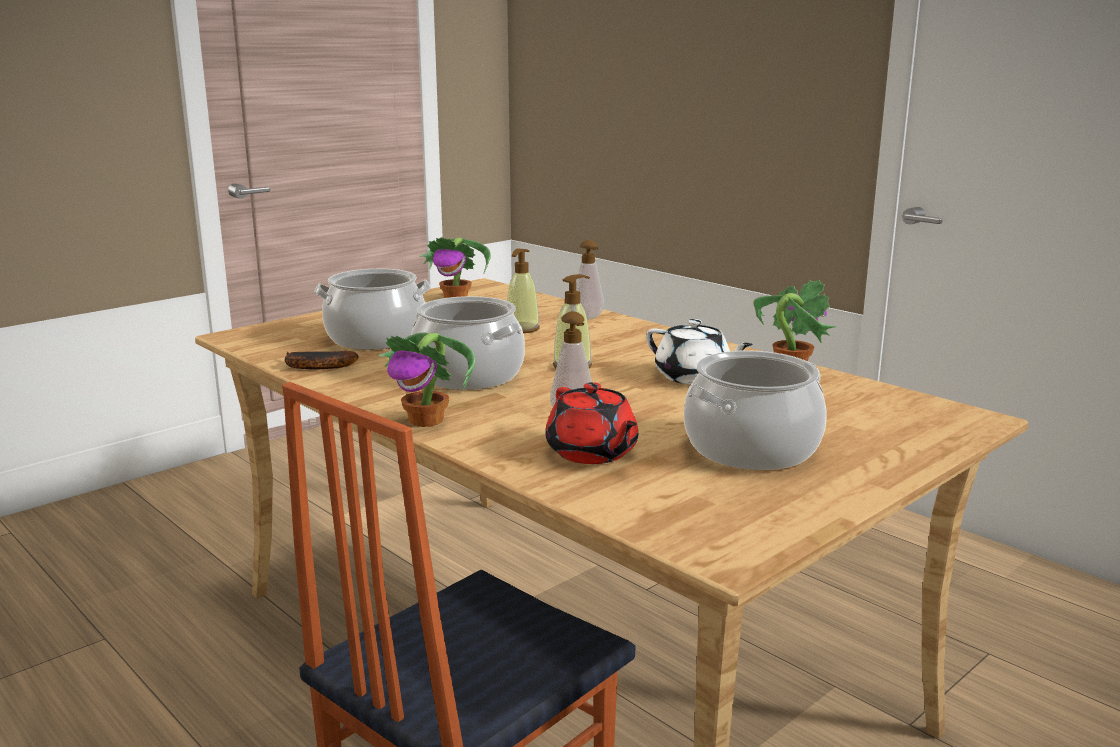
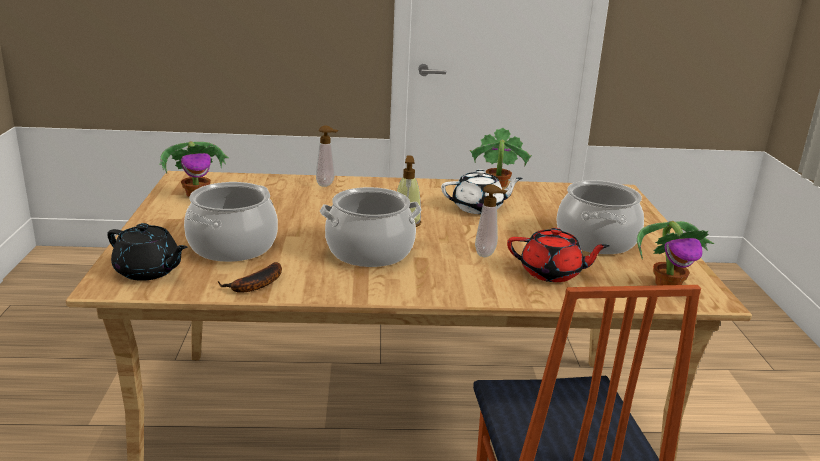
camera: 50 degrees left, 5 degrees up
(279, 336) = (148, 271): none -> black teapot
(427, 421) = (432, 292): potted plant -> potted plant (668, 284)
(522, 329) = (309, 205): soap dispenser -> none

